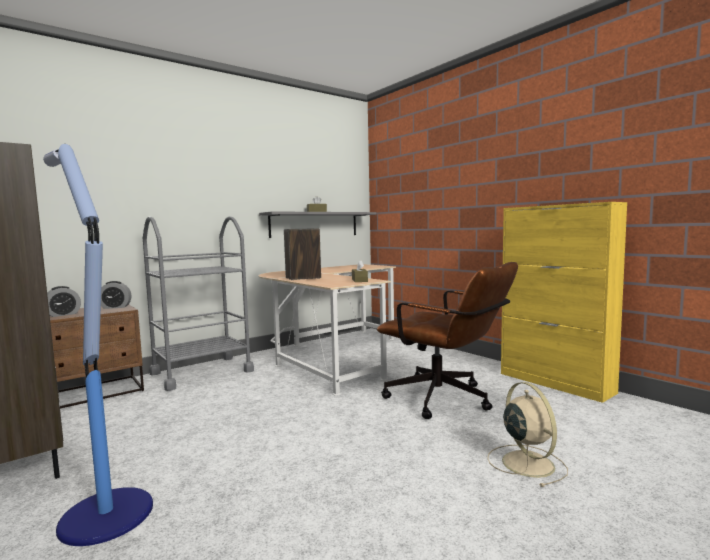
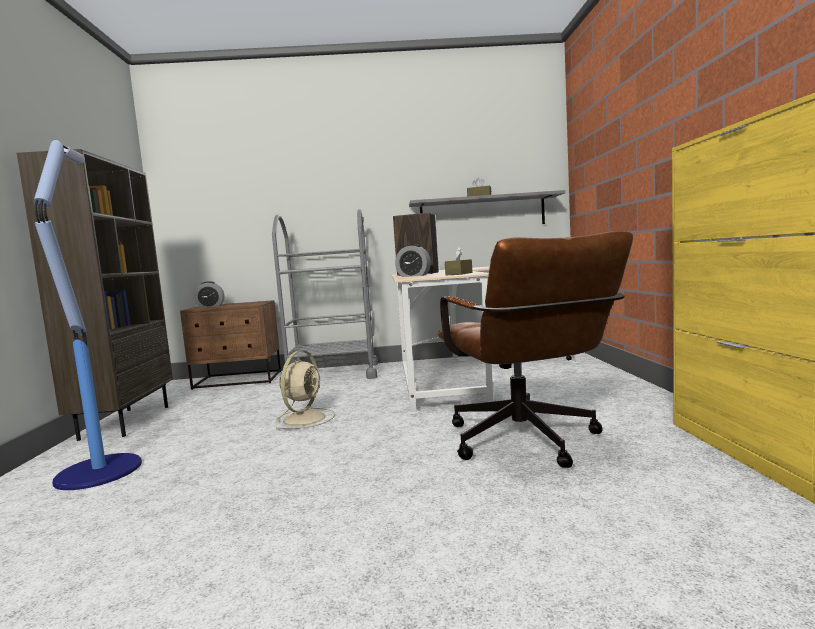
camera: 35 degrees right, 0 degrees up
(115, 307) = (255, 302): alarm clock -> alarm clock (413, 276)
(526, 462) = (506, 551): beige fan -> beige fan (305, 418)

